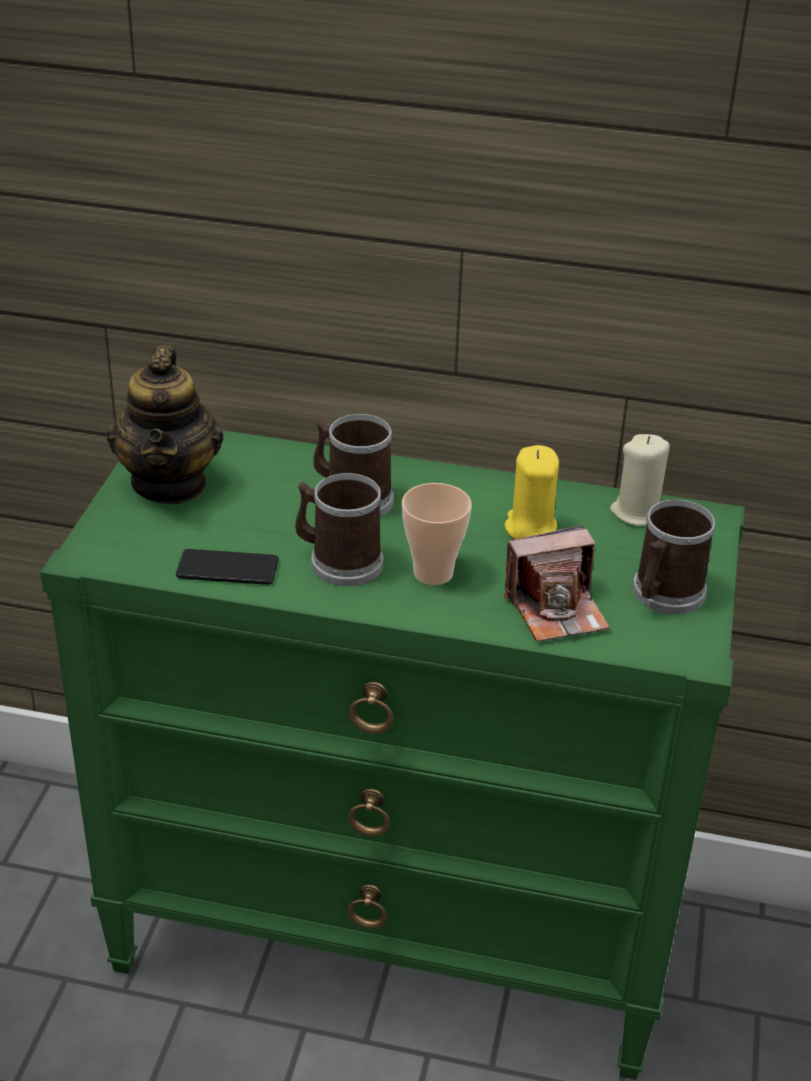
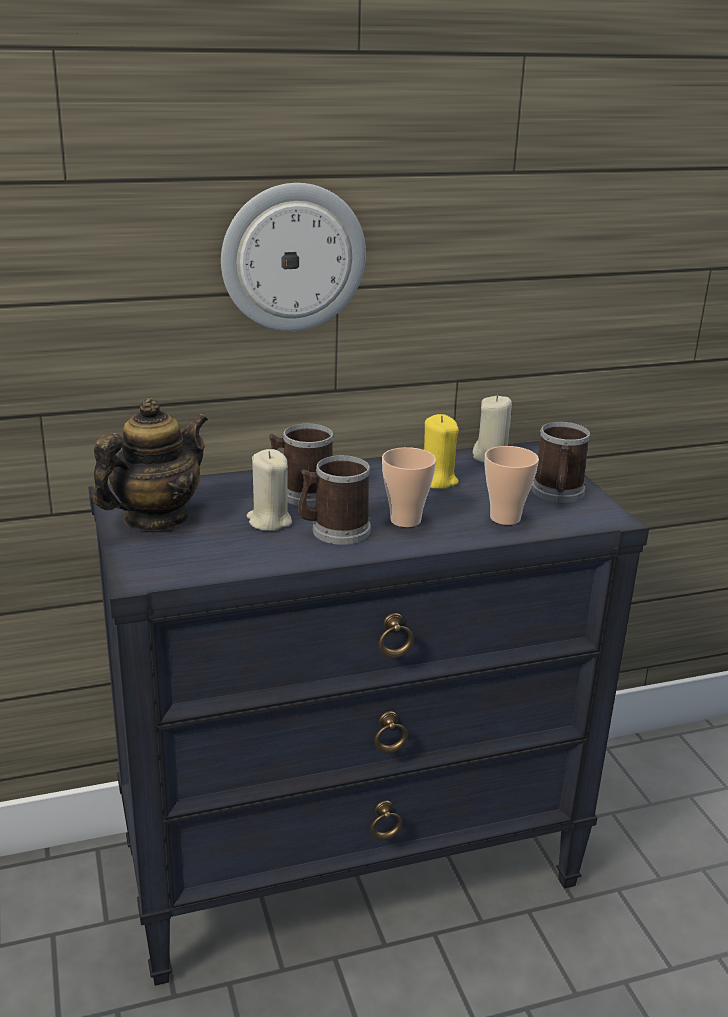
camera: 30 degrees left, 10 degrees down
(170, 483) = (155, 518): teapot -> teapot turned 105 degrees counterclockwise
(227, 568) = (259, 556): phone -> none
(282, 525) = (269, 521): none -> beige candle
(396, 934) = (352, 864): green dresser -> black dresser
(399, 204) = (293, 257): none -> wall clock
(556, 609) = (505, 518): camera -> cup

